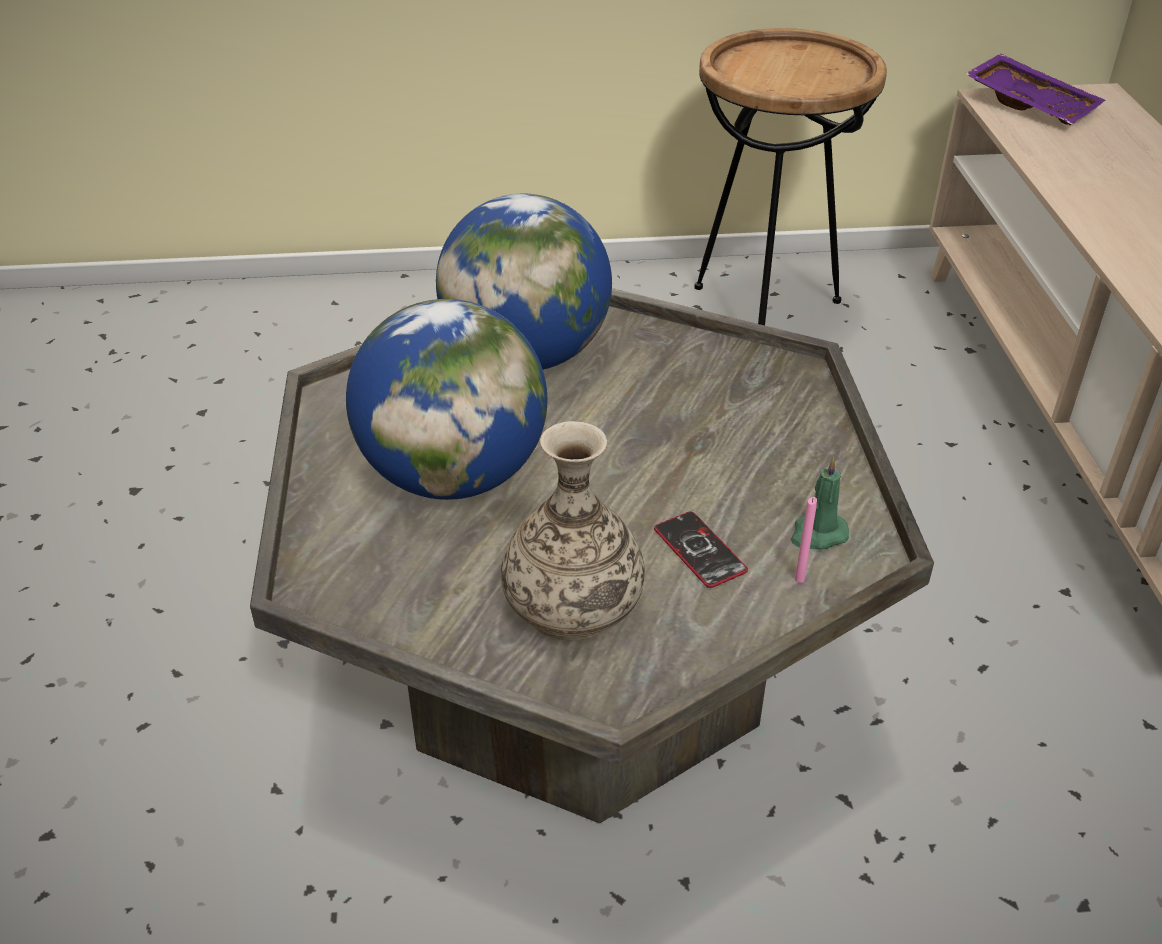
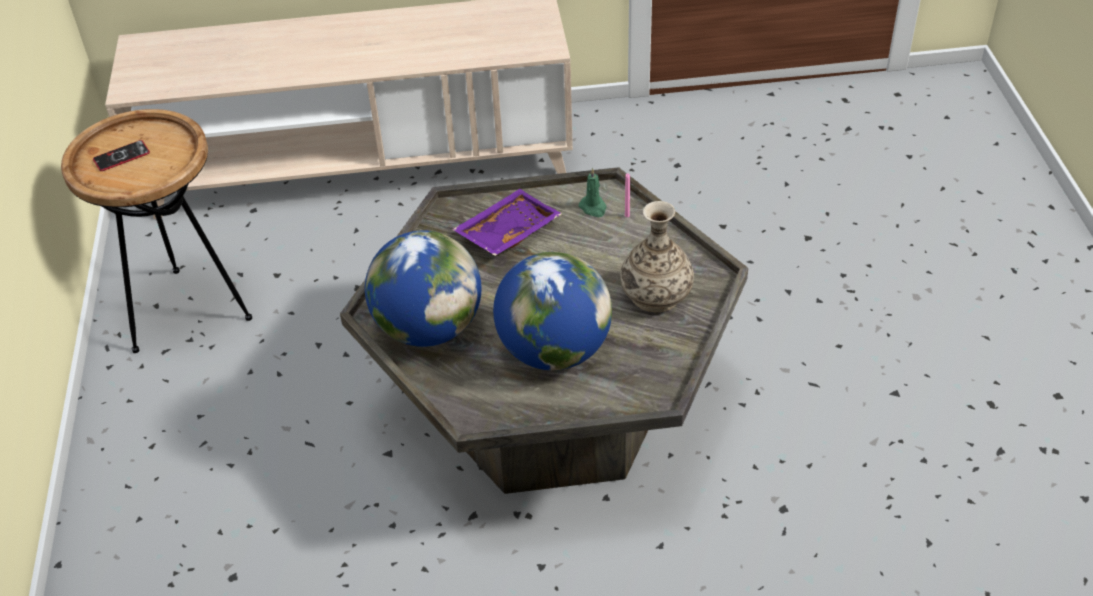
camera: 90 degrees left, 5 degrees up
(699, 550) = (609, 249): phone -> phone (121, 156)
(1031, 104) = (143, 75): purple tray -> purple tray (507, 231)

